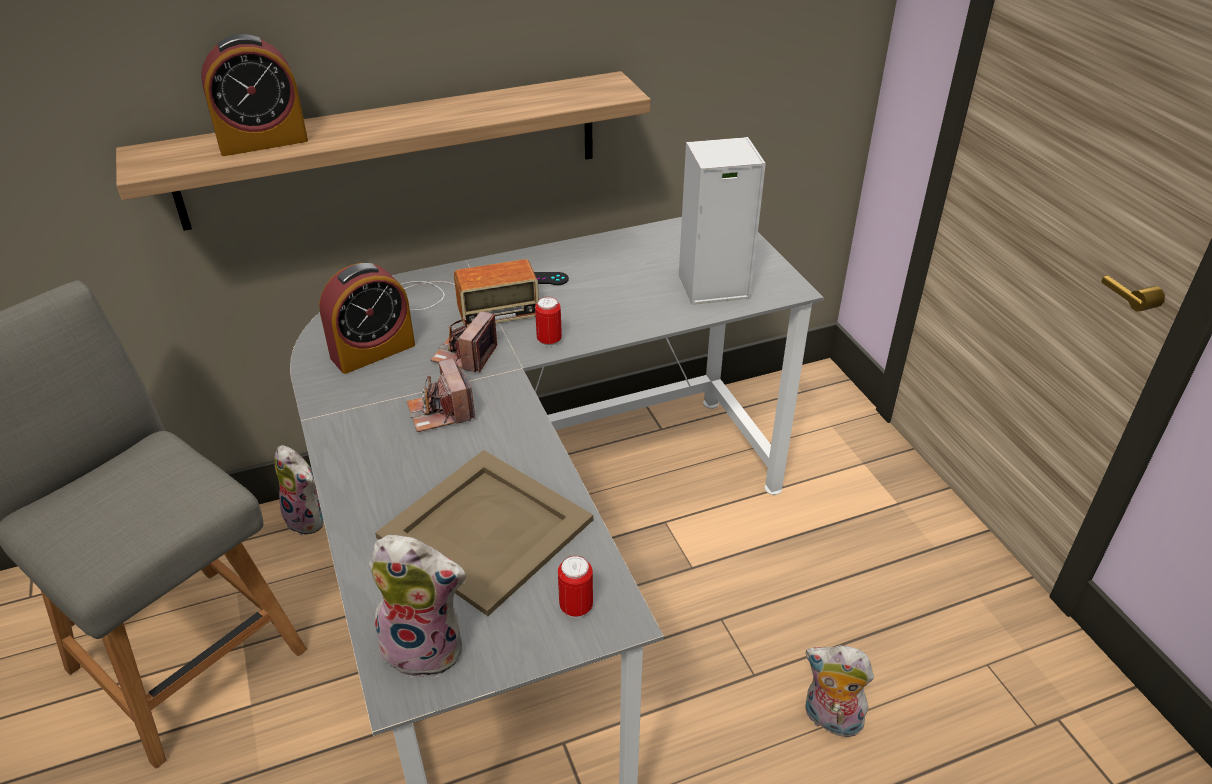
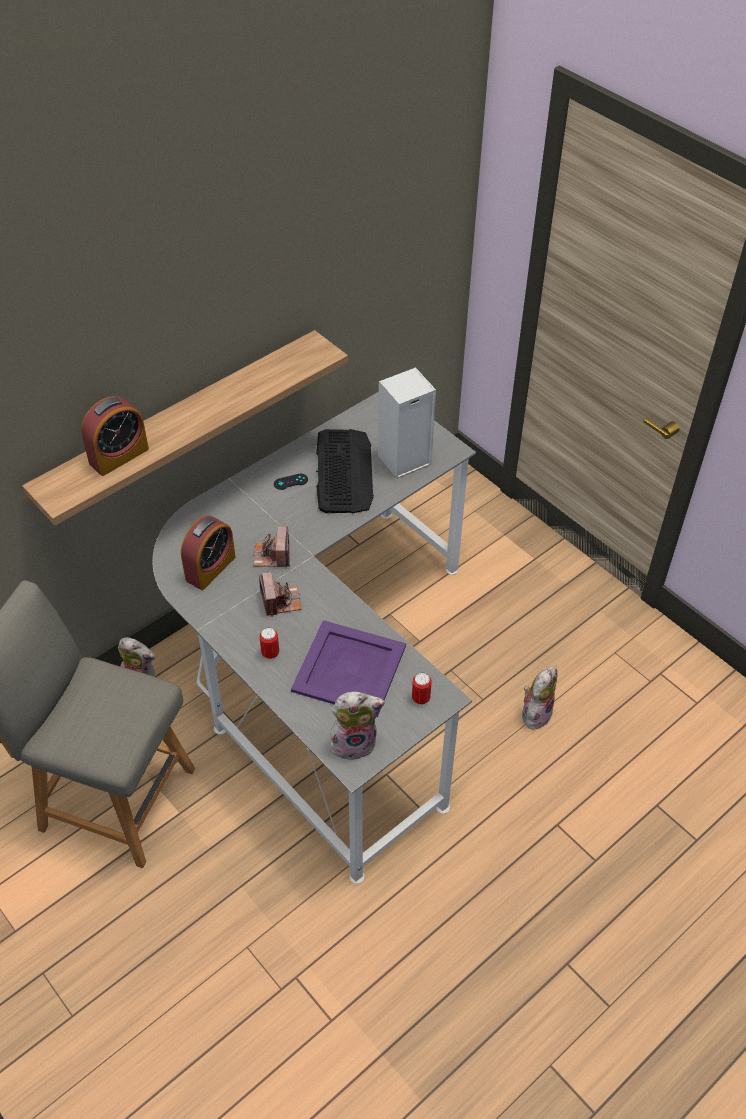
camera: 20 degrees left, 10 degrees up
(441, 412) = (280, 601): camera -> camera turned 150 degrees counterclockwise
(454, 304) = (242, 518): radio -> none
(483, 529) = (348, 669): beige tray -> purple tray
(549, 341) = (320, 531): can -> can (270, 653)
(621, 282) = (343, 471): none -> keyboard
(830, 720) = (535, 713): plush toy -> plush toy turned 120 degrees clockwise

